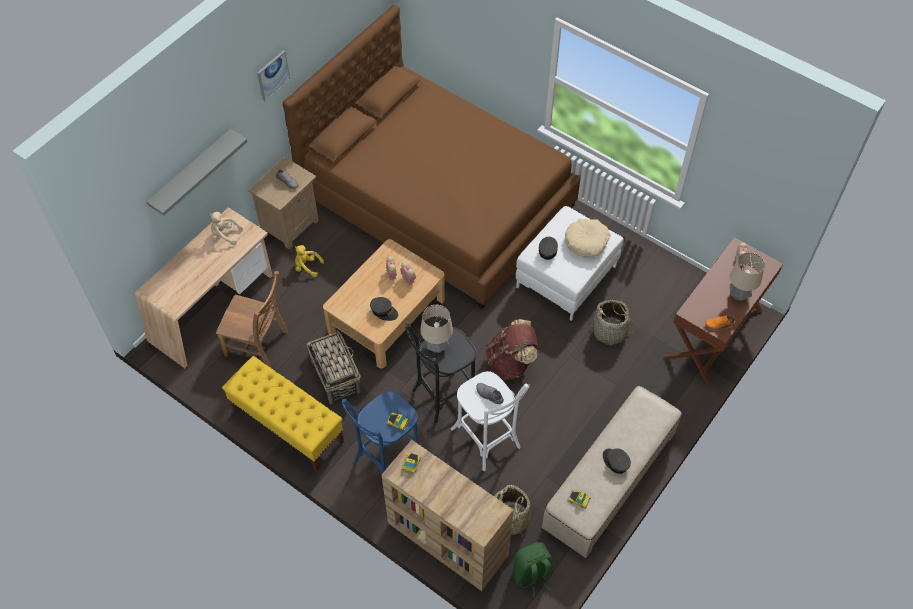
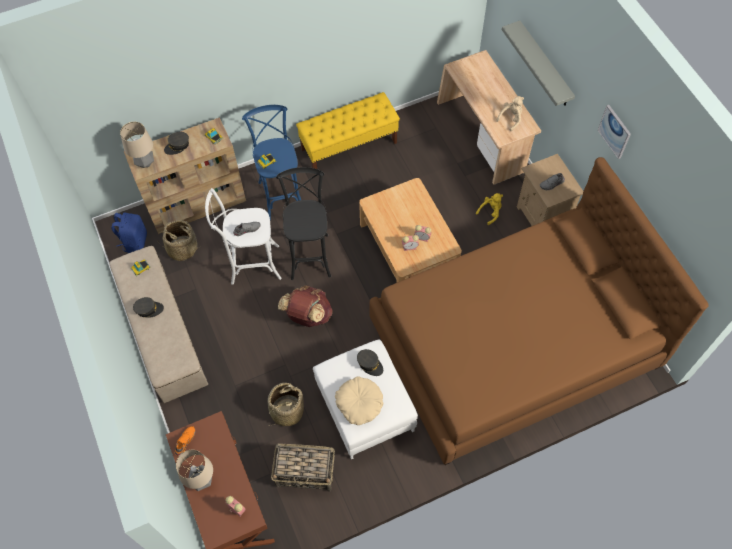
camera: 120 degrees right, 5 degrees up
(259, 344) = (431, 153): brown chair -> none
(336, 375) = (372, 191): basket -> basket (306, 473)
(384, 311) = (387, 216): grey cap -> grey cap (177, 146)
(437, 347) = (313, 215): table lamp -> table lamp (145, 163)
(532, 575) = (134, 241): green backpack -> blue backpack

